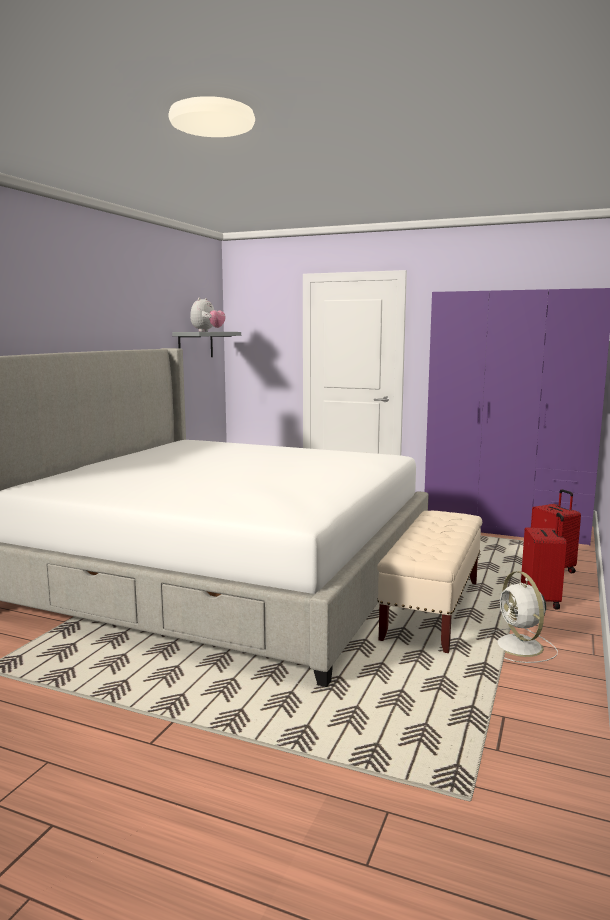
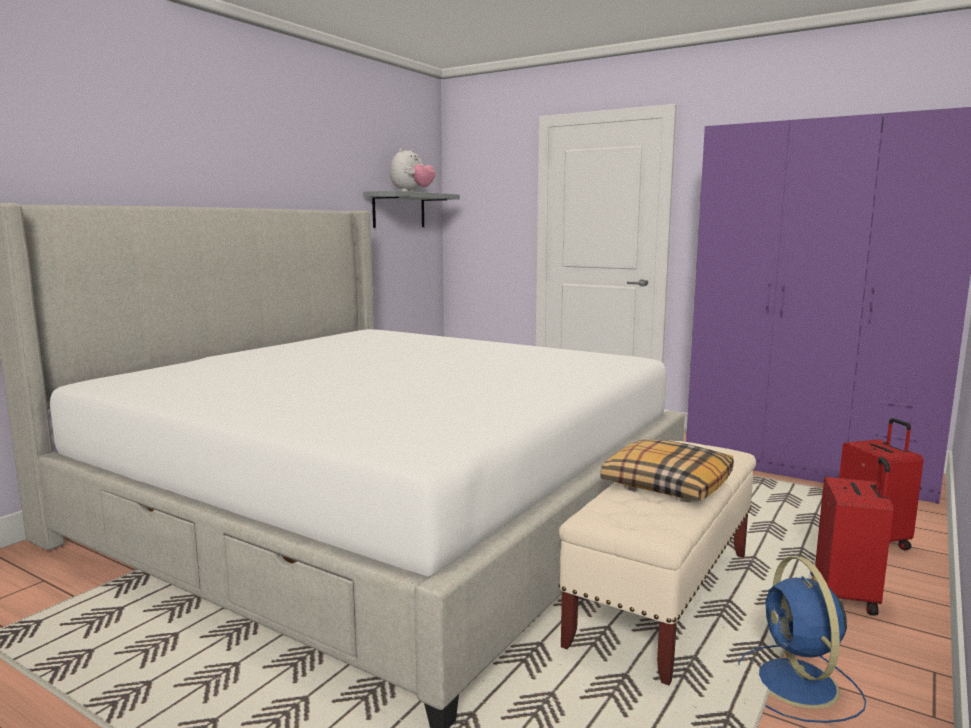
camera: 10 degrees right, 0 degrees up
(434, 536) = (666, 484): none -> pillow
(520, 647) = (798, 685): white fan -> blue fan

